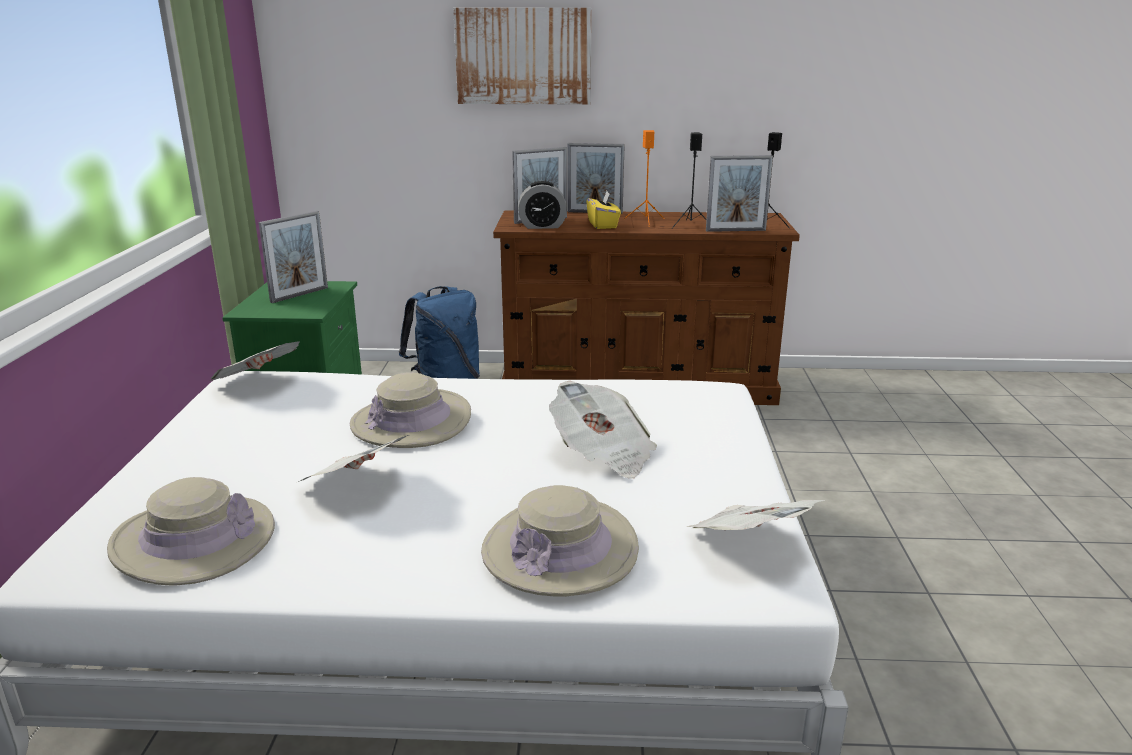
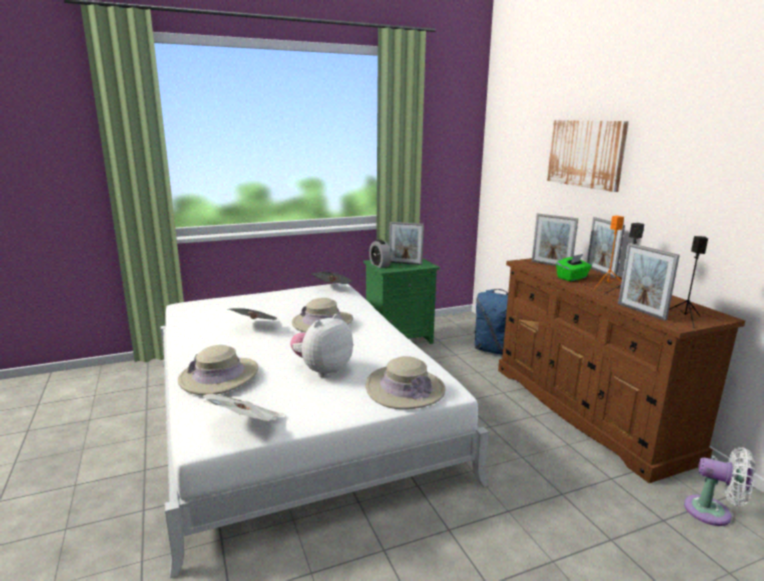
camera: 65 degrees right, 5 degrees down
(194, 540) = (206, 316): beige hat -> beige hat (405, 389)
(542, 226) = (538, 267): alarm clock -> alarm clock (379, 265)
(603, 225) = (572, 278): yellow tissue box -> green tissue box
(603, 454) = (322, 370): newspaper -> plush toy
(830, 396) = (713, 512): none -> white fan

